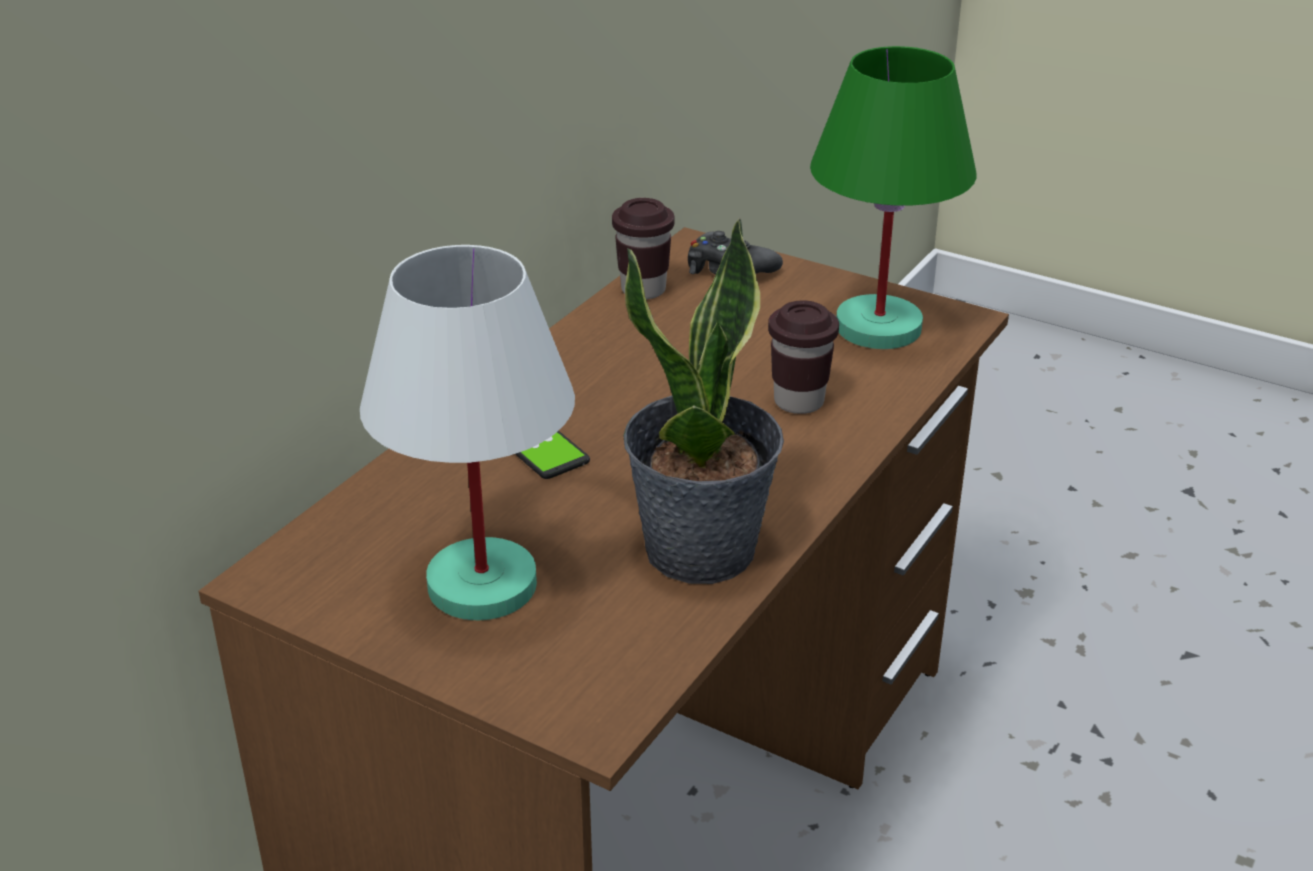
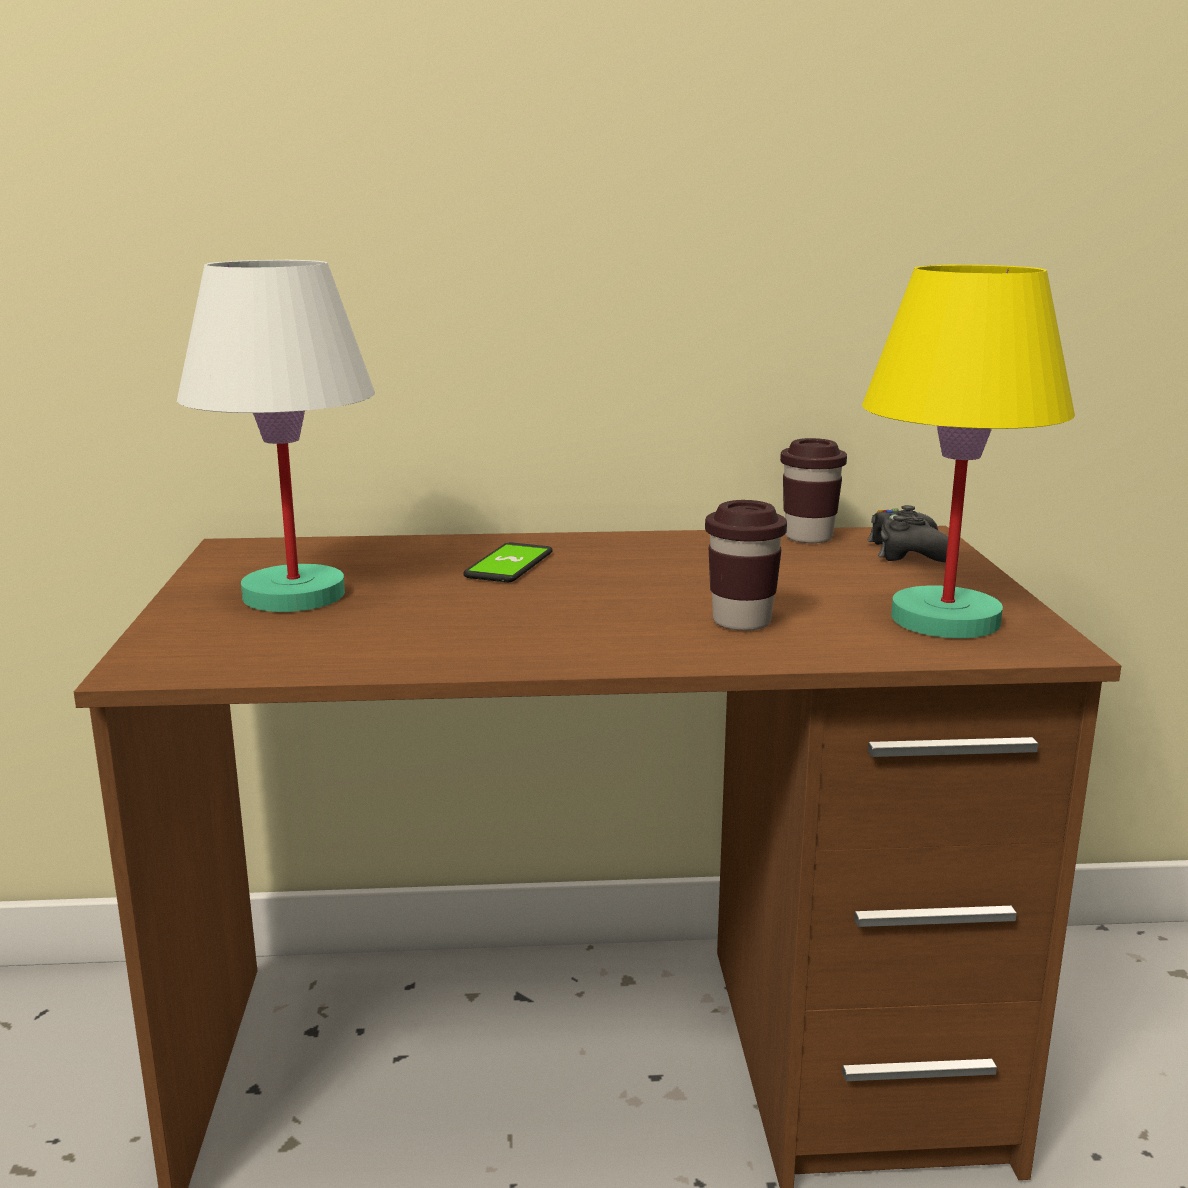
camera: 55 degrees right, 15 degrees down
(702, 551) = (436, 644): potted plant -> none
(879, 328) = (944, 620): green table lamp -> yellow table lamp

